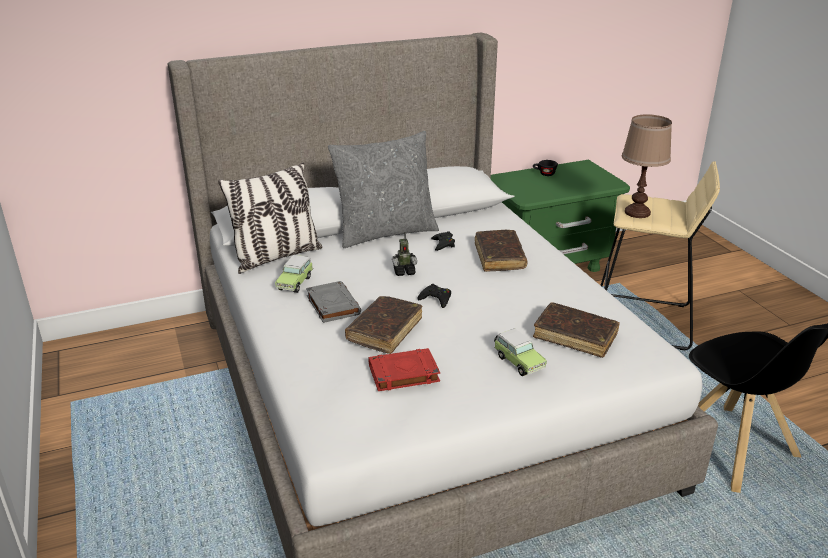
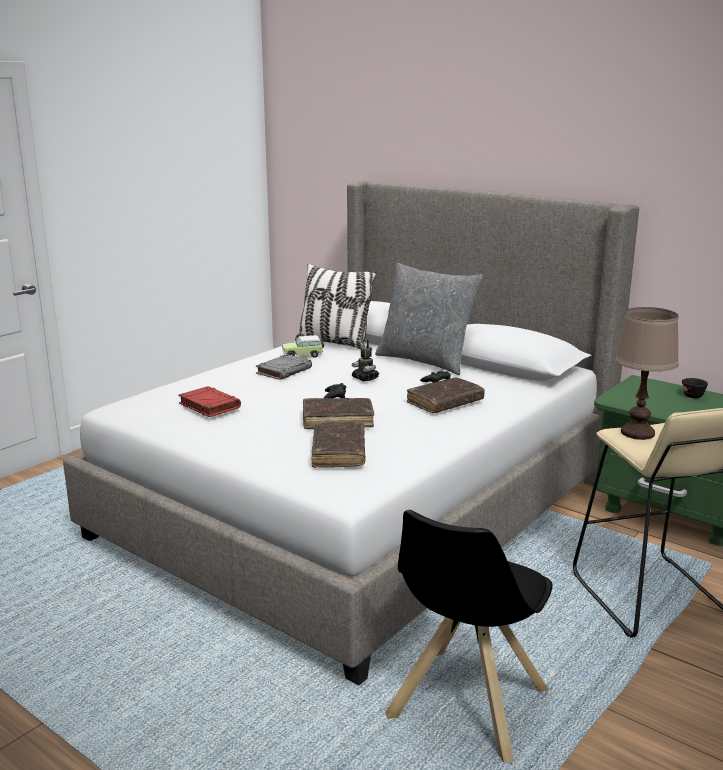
camera: 60 degrees right, 10 degrees down
(385, 330) = (262, 389): brown book -> brown book (337, 420)
(518, 362) = (271, 439): toy car -> none

